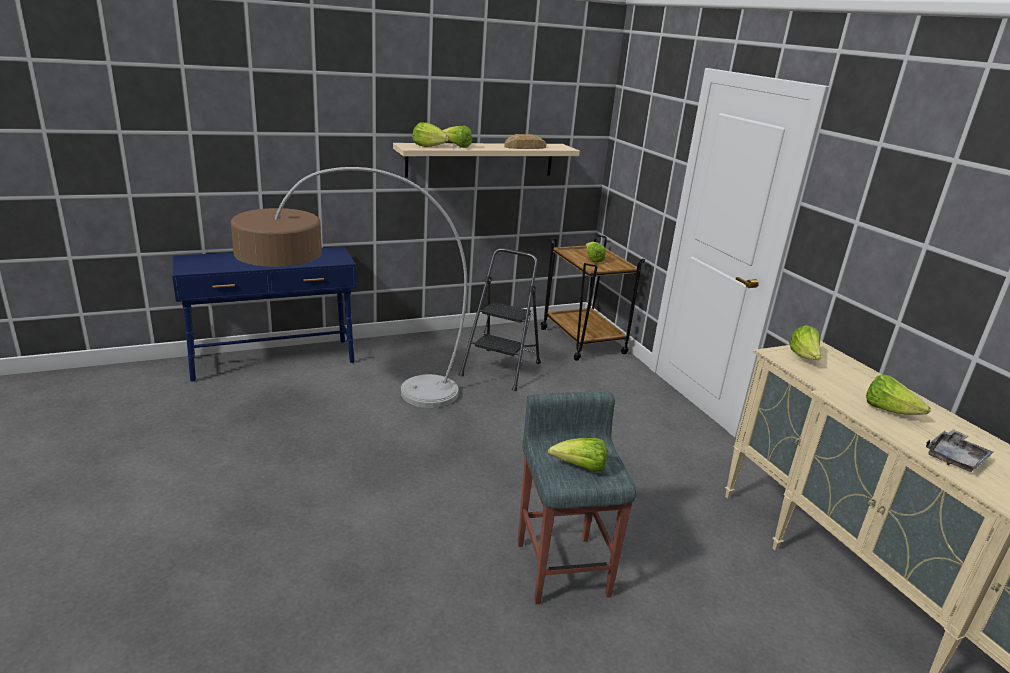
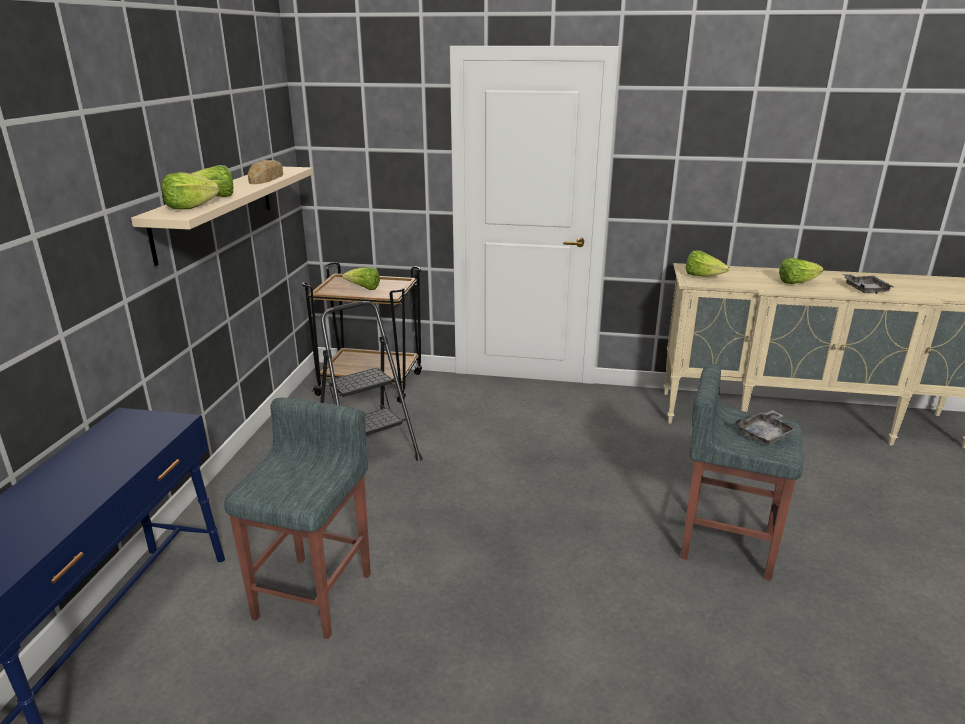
camera: 55 degrees left, 0 degrees up
(348, 399) = (315, 594): floor lamp -> grey stool
(580, 468) = (765, 435): lettuce -> grey tray

